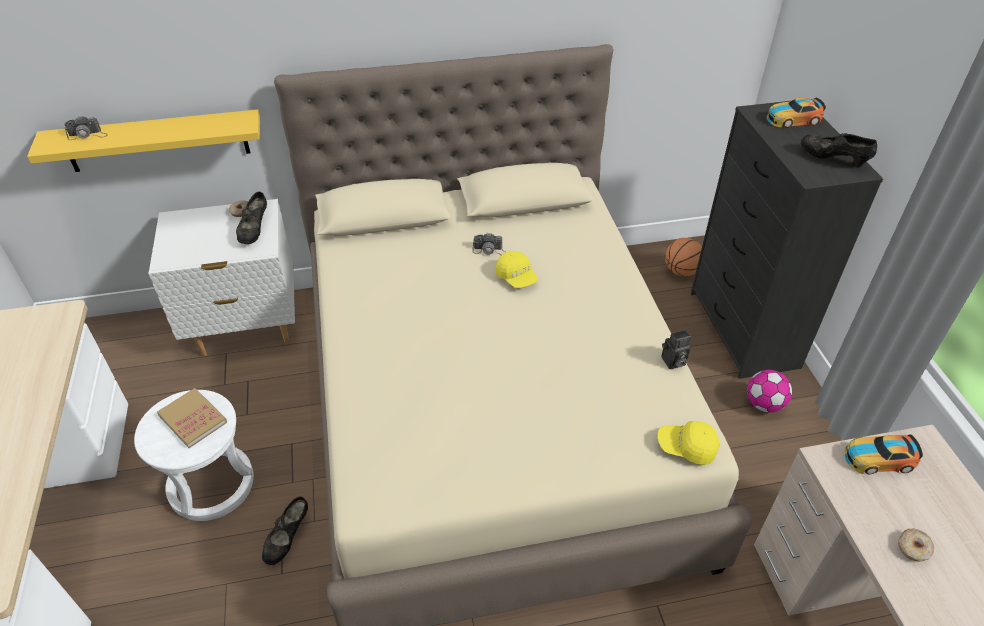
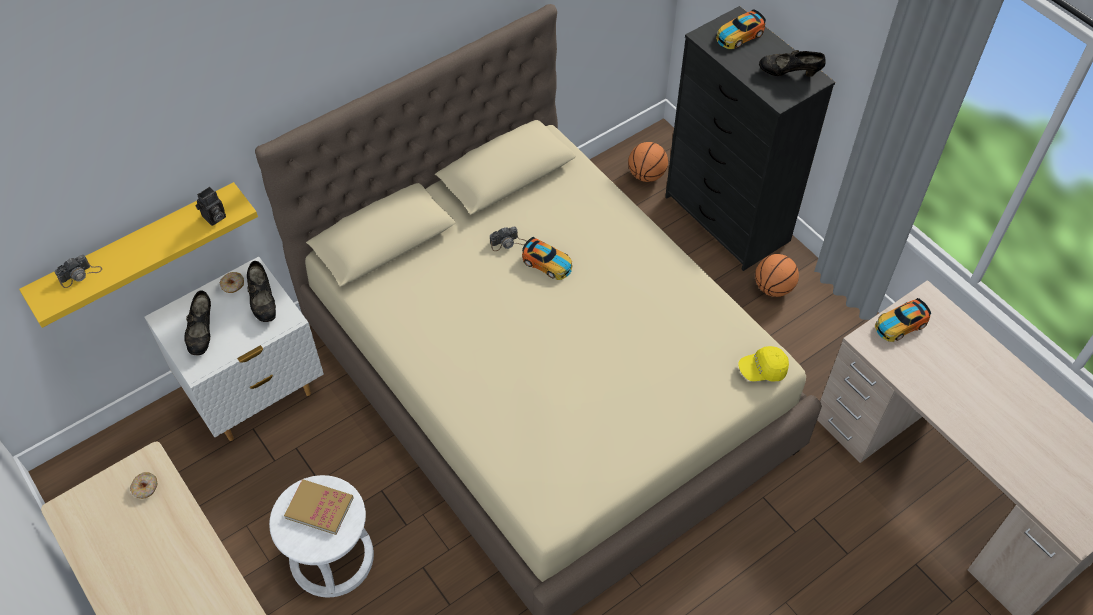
camera: 25 degrees left, 10 degrees up
(288, 539) = (435, 574): black shoe -> black shoe (202, 333)
(516, 277) = (547, 263): yellow cap -> toy car
(673, 362) = (718, 298): camera -> camera (214, 218)
(764, 404) = (773, 288): football -> basketball
(913, 548) = (945, 386): donut -> donut (145, 488)

